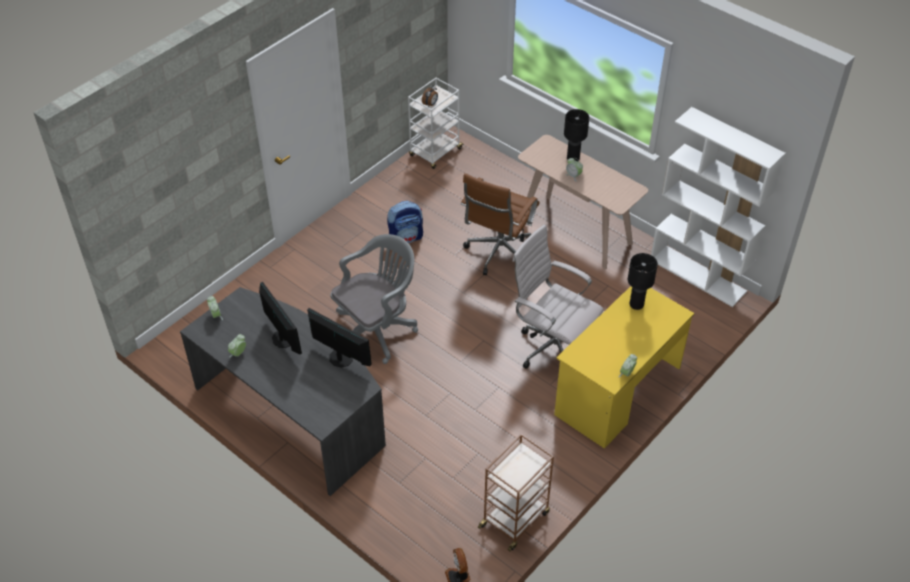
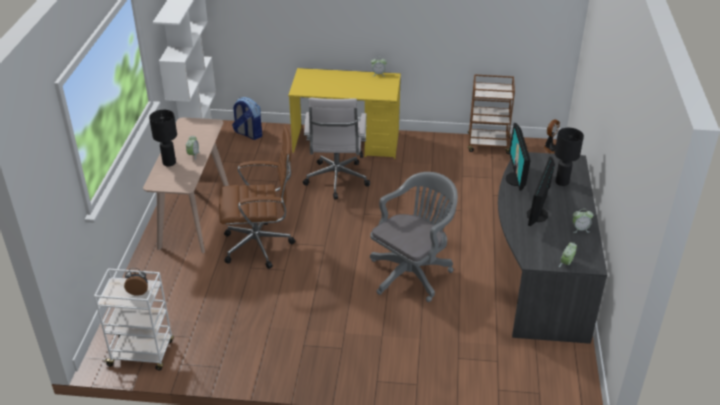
camera: 125 degrees left, 10 degrees down
(377, 329) = (412, 272): grey office chair -> grey office chair turned 120 degrees clockwise
(406, 237) = (290, 310): backpack -> backpack (248, 134)
(636, 304) = (313, 88): black table lamp -> black table lamp (562, 182)

